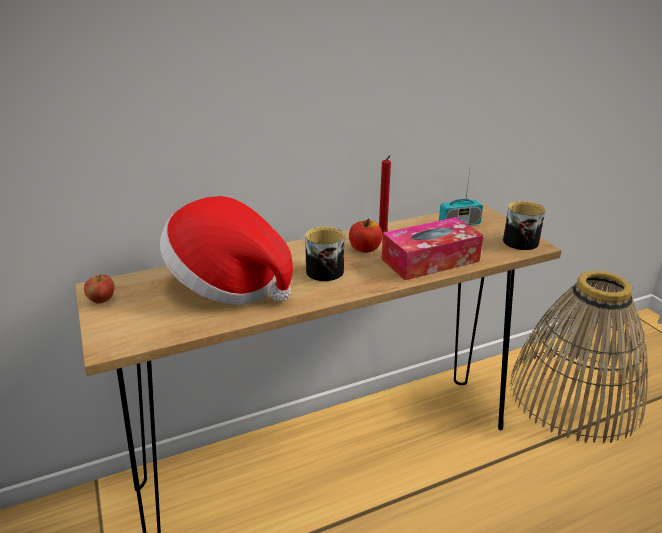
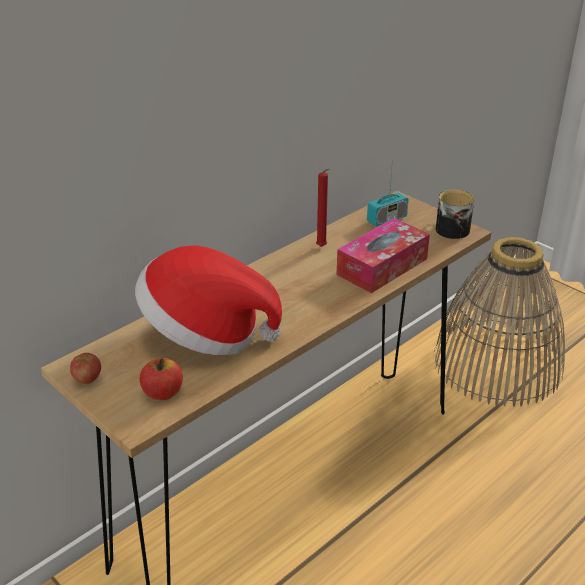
camera: 20 degrees left, 5 degrees up
(322, 269) = (287, 297): mug -> none
(365, 249) = (314, 266): apple -> apple (163, 393)

